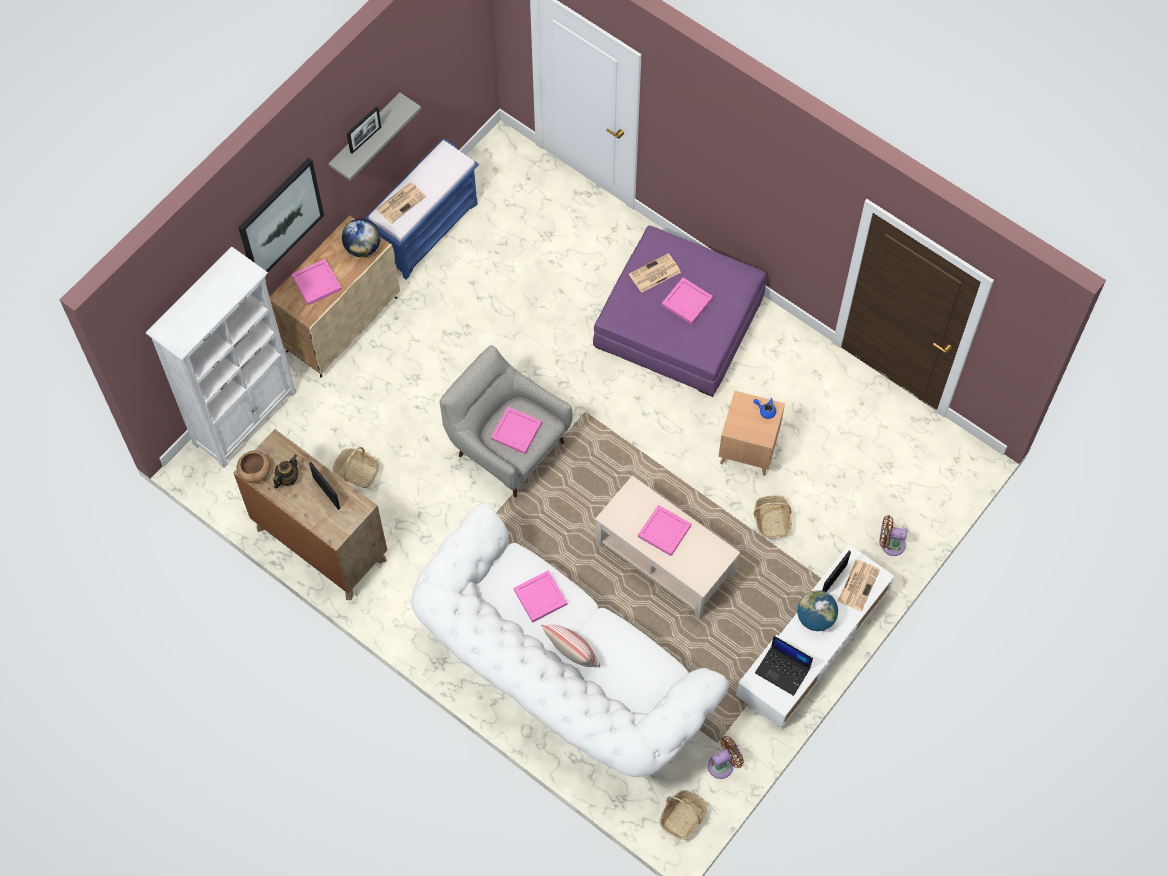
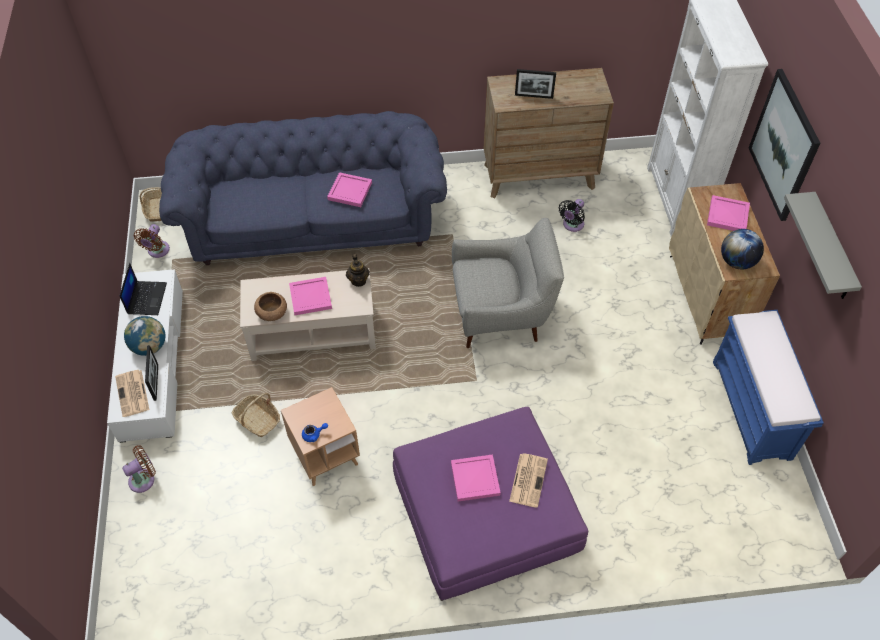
camera: 135 degrees right, 10 degrees down
(255, 472) = (590, 76): brown bowl -> brown bowl (272, 313)
(287, 478) = (567, 86): teapot -> teapot (358, 280)
(357, 472) = (572, 225): basket -> black fan
(365, 140) = (821, 229): picture frame -> none
(401, 202) = (771, 339): newspaper -> none
(517, 431) = (487, 278): pink tray -> none
(561, 676) = (312, 220): white sofa -> blue sofa
(572, 653) = (295, 180): pillow -> none
(783, 670) = (146, 298): laptop -> laptop turned 105 degrees clockwise

